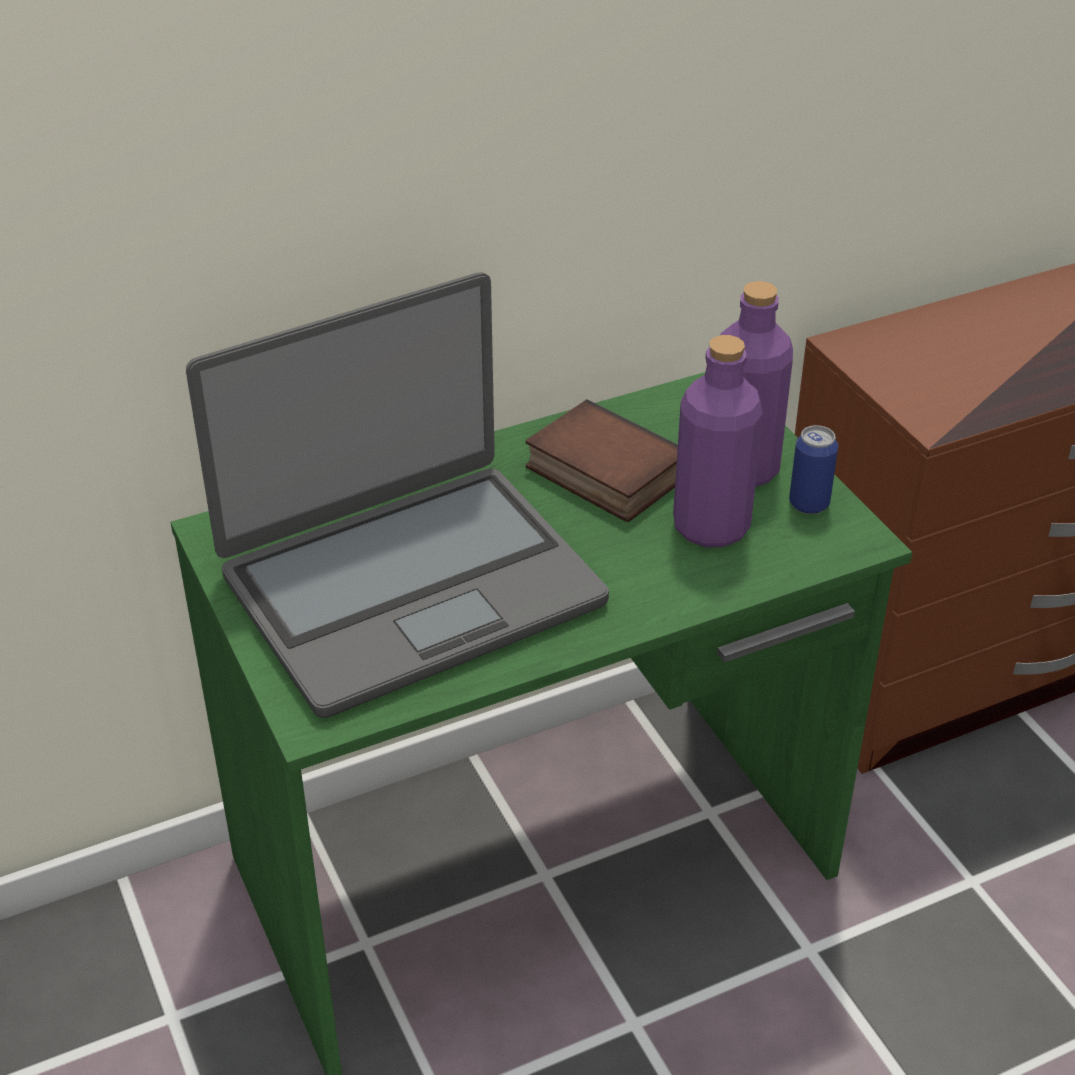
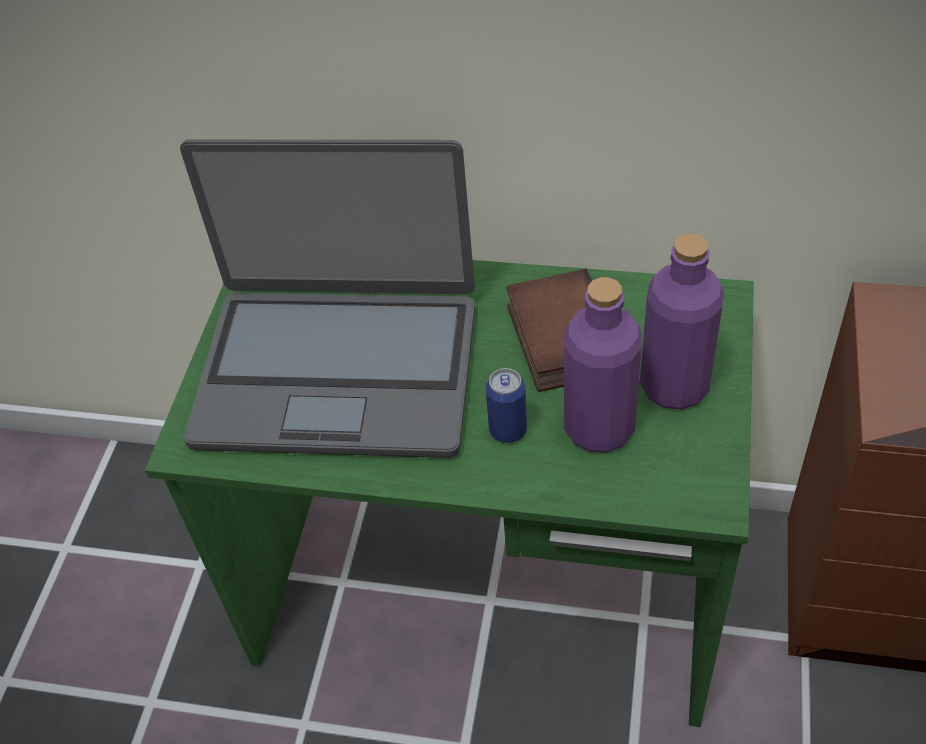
camera: 40 degrees right, 10 degrees up
(809, 503) = (700, 445): can -> can (508, 430)

